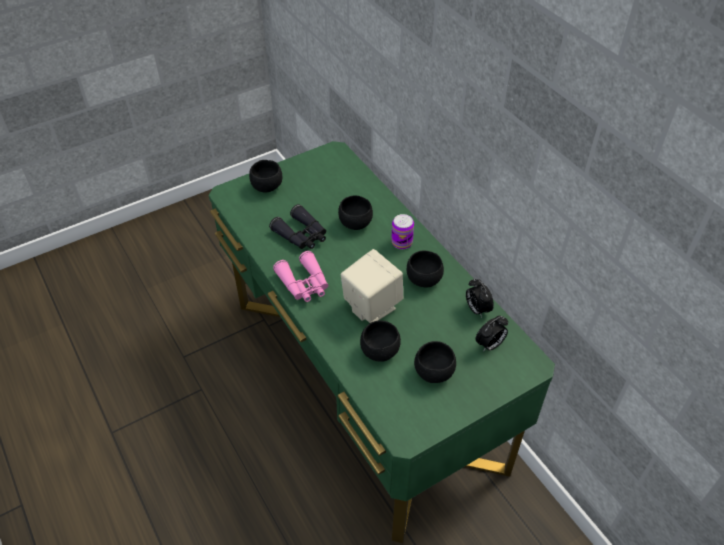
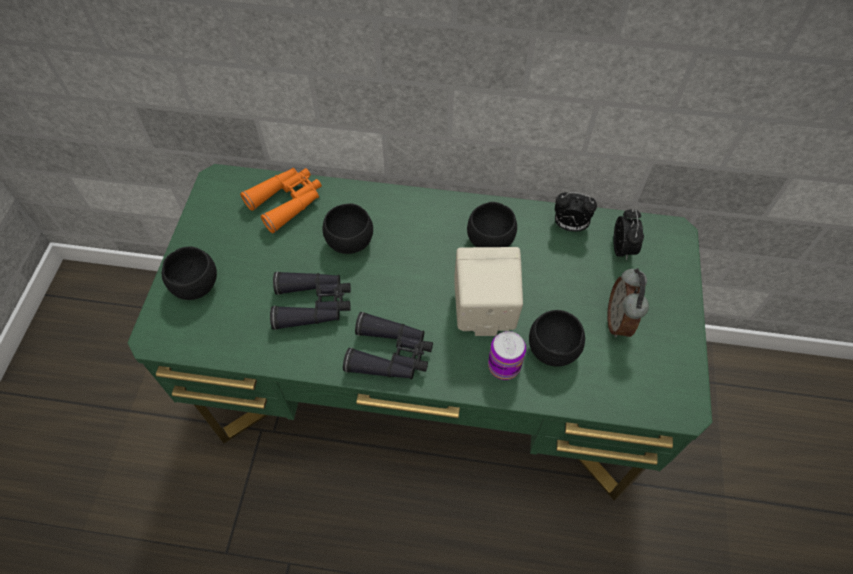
camera: 50 degrees left, 10 degrees up
(304, 284) = (391, 354): pink binoculars -> black binoculars
(352, 183) = (287, 202): none -> orange binoculars
(402, 242) = (420, 221): can -> can (504, 366)
(433, 372) = (619, 321): black bowl -> alarm clock

